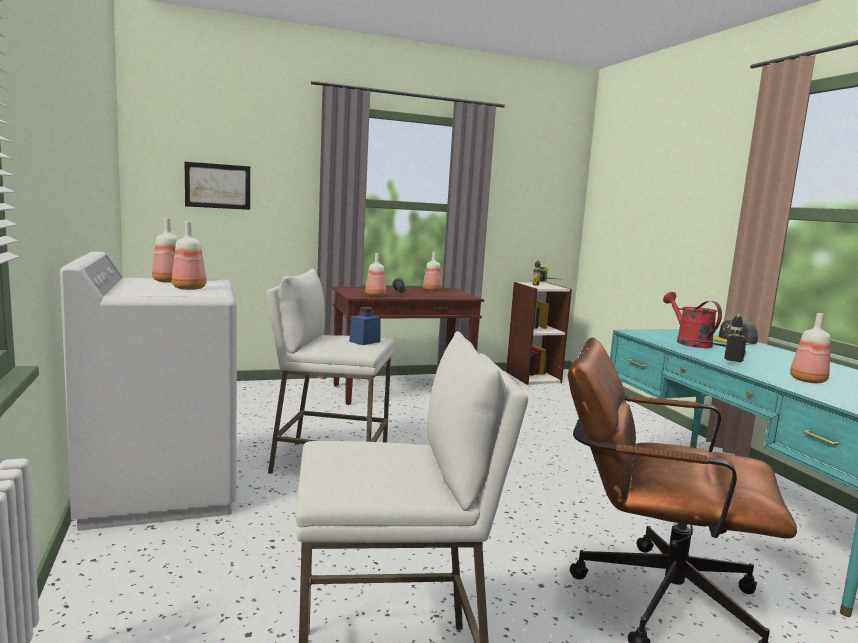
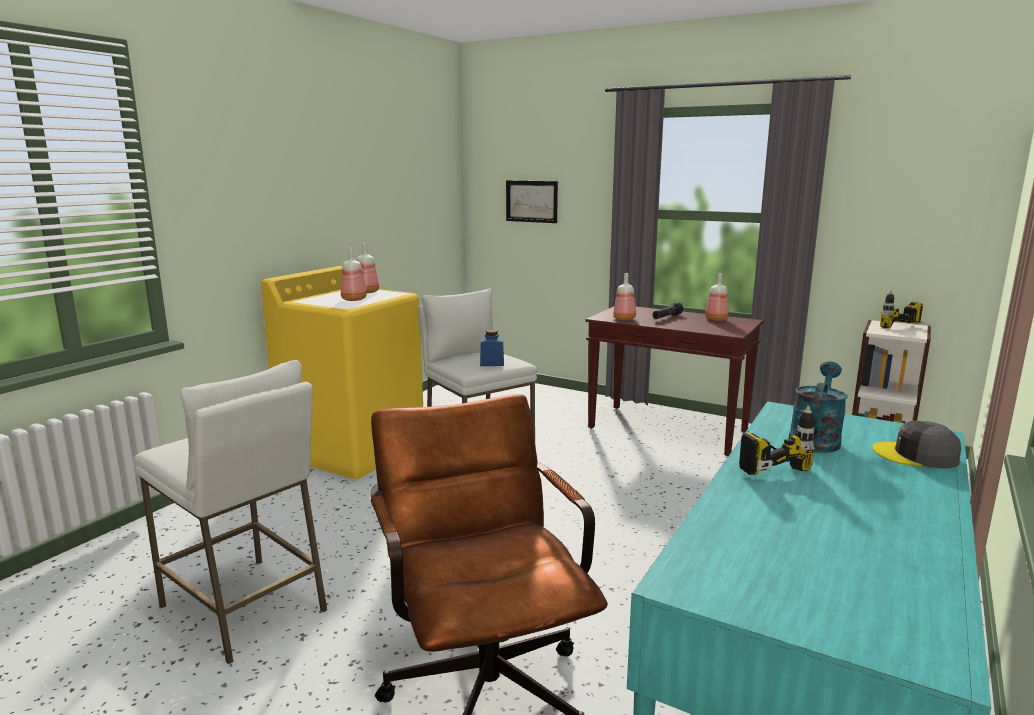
camera: 50 degrees right, 5 degrees up
(161, 490) = (353, 450): white washing machine -> yellow washing machine
(688, 342) = (815, 438): red watering can -> turquoise watering can
(806, 380) = (772, 524): bottle -> none

